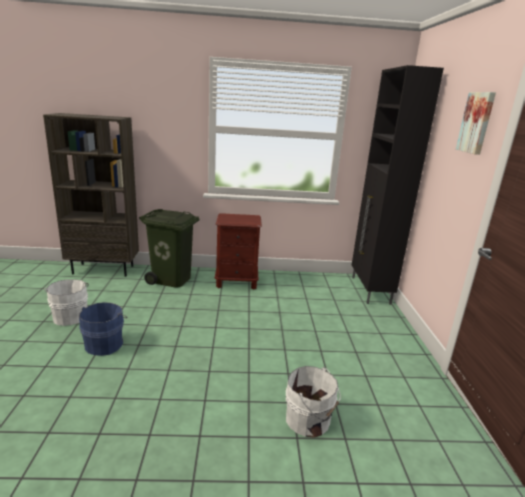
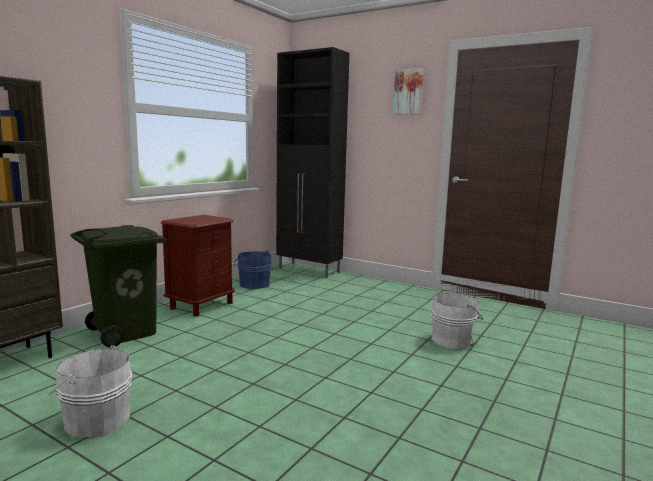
camera: 55 degrees left, 10 degrees down
(105, 343) = (219, 404): blue bucket -> blue bucket (253, 284)

